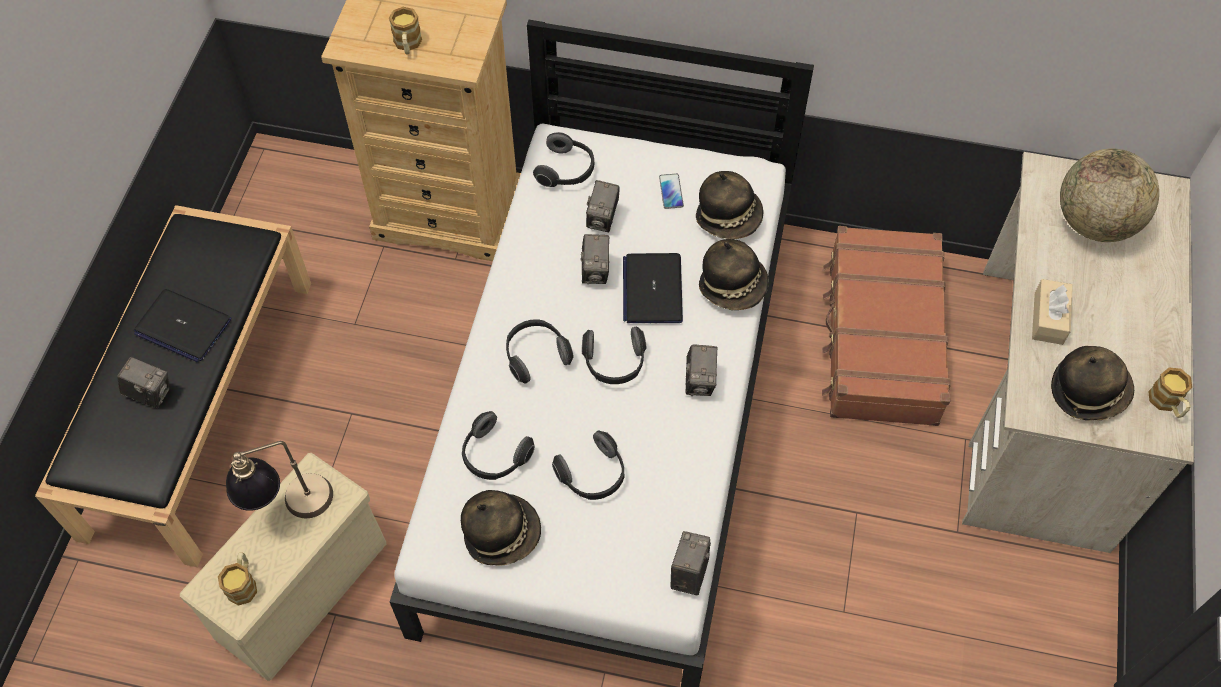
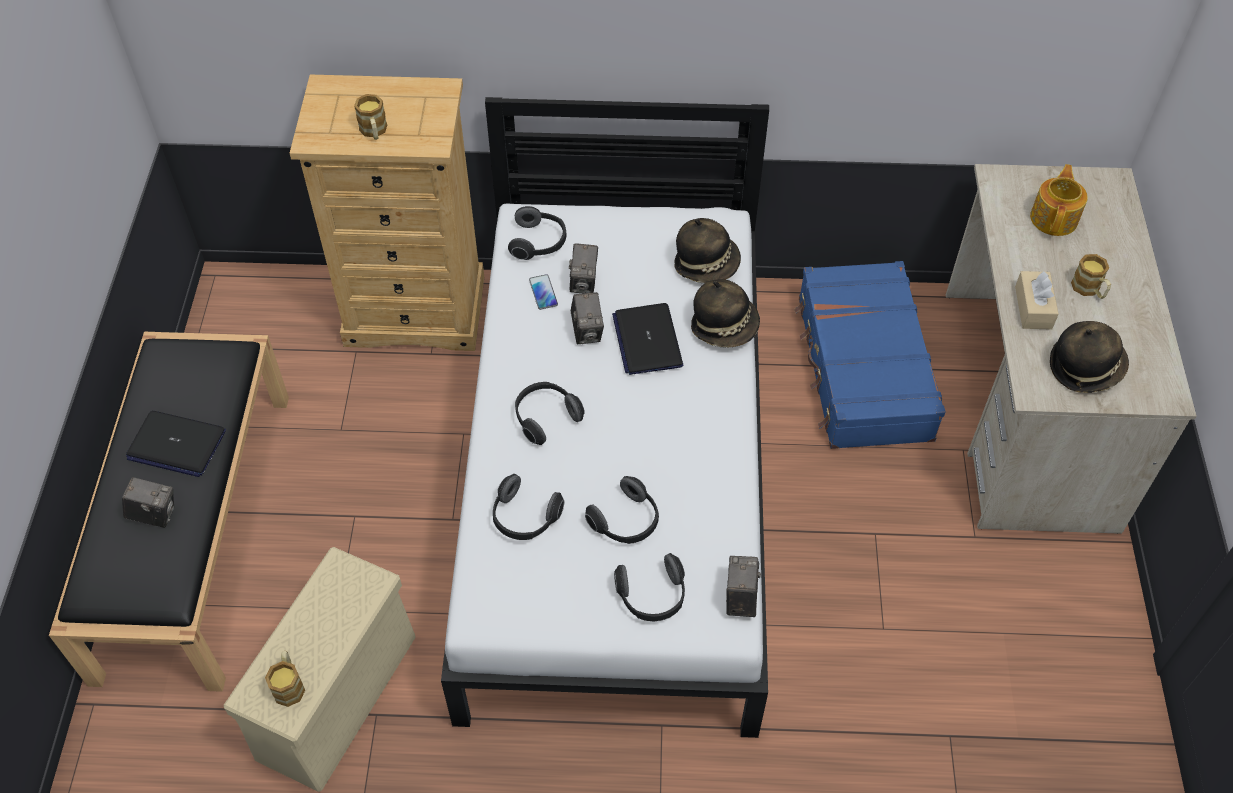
camera: 10 degrees left, 5 degrees down
(289, 507) = (322, 602): table lamp -> none
(502, 533) = (547, 590): hat -> none
(614, 363) = (625, 414): headphones -> headphones (652, 597)
(671, 191) = (645, 248): phone -> phone (543, 292)
(700, 381) = (711, 418): camera -> none
(880, 338) = (862, 369): brown suitcase -> blue suitcase
(1094, 223) = (1054, 218): globe -> teapot
(1167, 403) = (1159, 368): mug -> mug (1089, 290)

